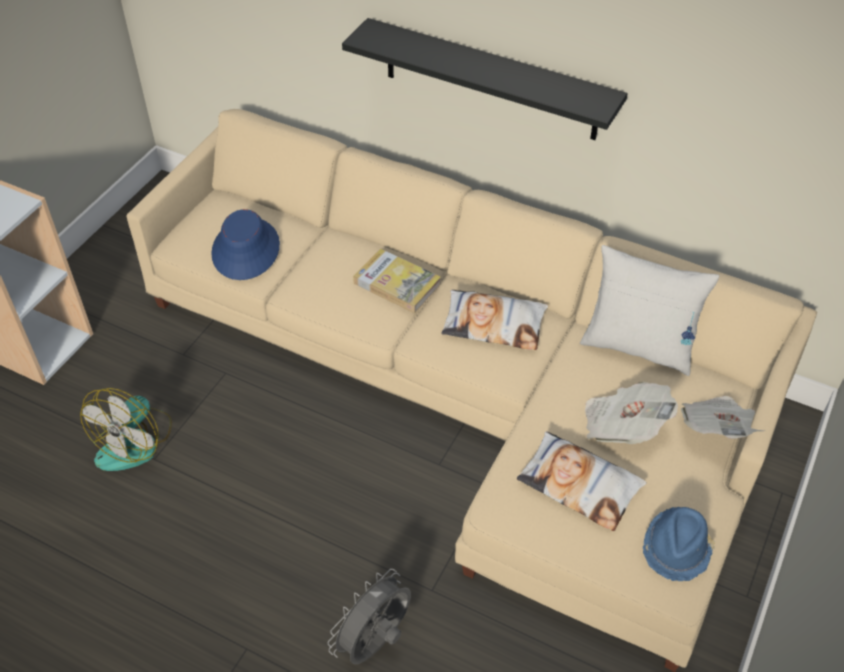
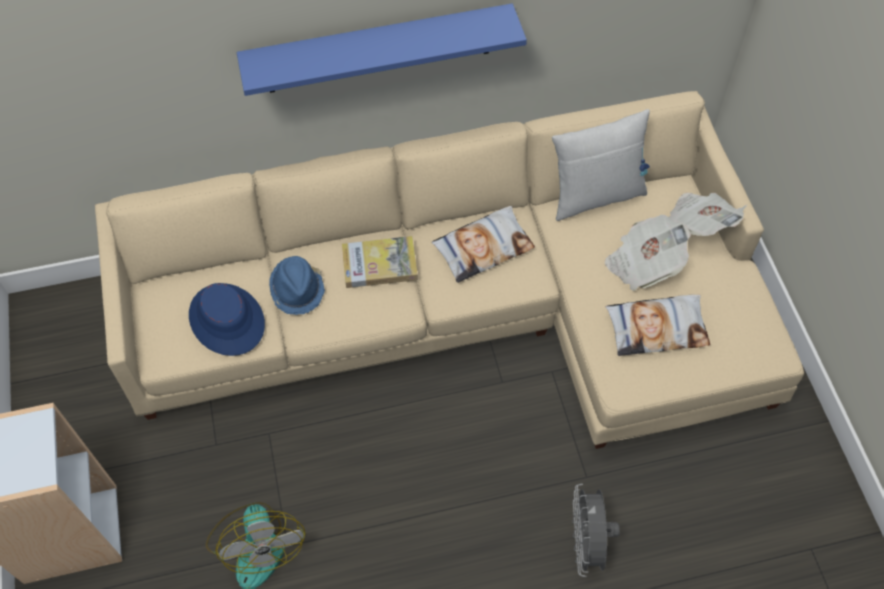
camera: 40 degrees left, 10 degrees up
(490, 80) = (378, 49): black shelf -> blue shelf
(677, 548) = (752, 326): blue hat -> blue hat (297, 289)

